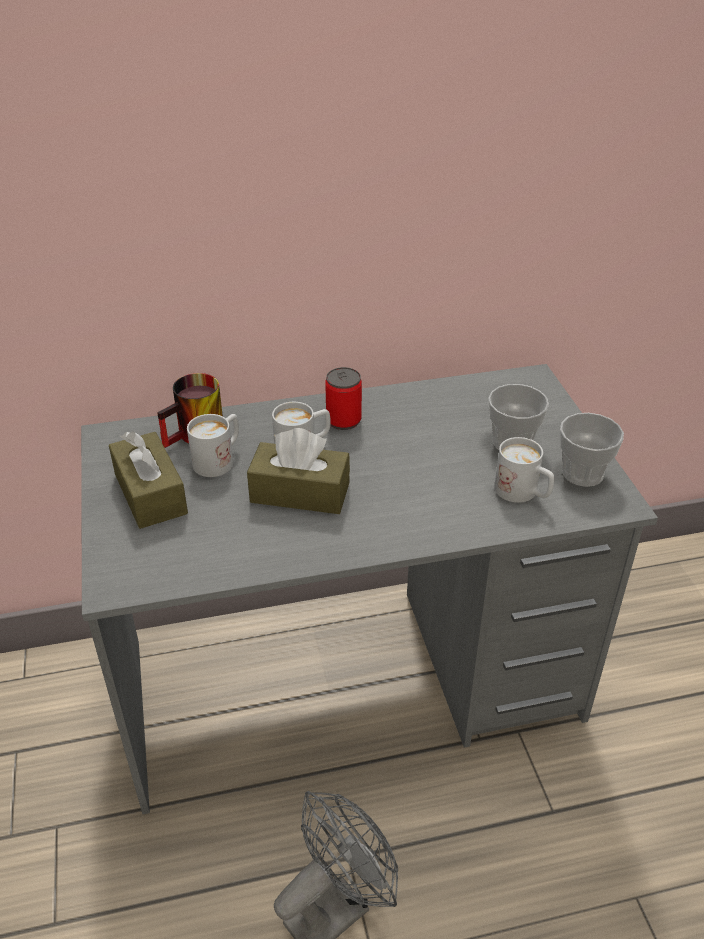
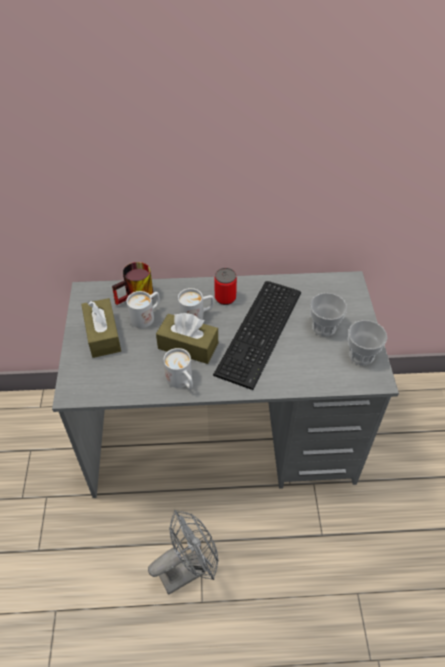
camera: 10 degrees right, 10 degrees up
(416, 459) = (262, 331): none -> keyboard
(523, 493) = (320, 365): white mug -> white mug (182, 381)

